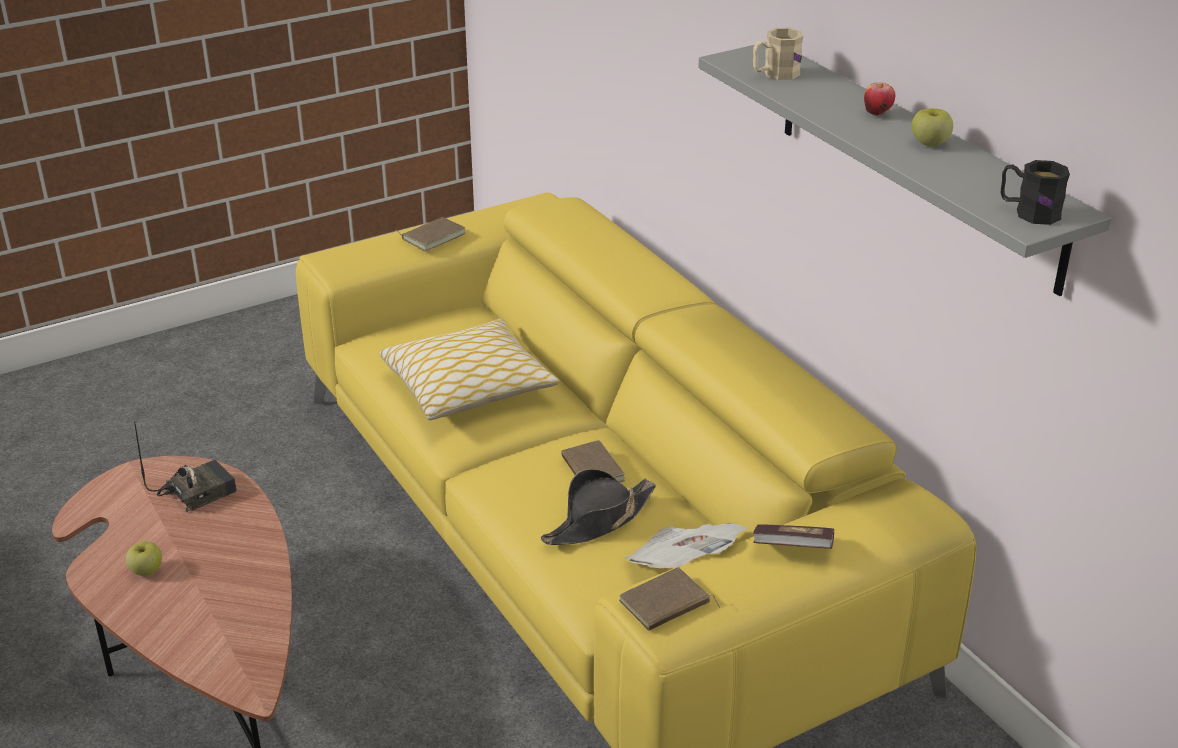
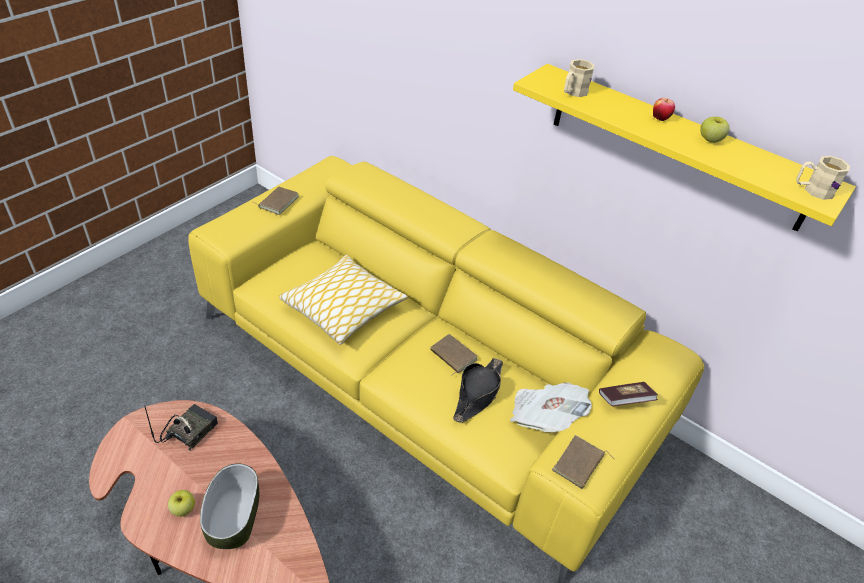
camera: 25 degrees left, 10 degrees up
(201, 595) = (234, 519): none -> bowl
(916, 162) = (676, 146): grey shelf -> yellow shelf
(1028, 212) = (812, 190): black mug -> beige mug

